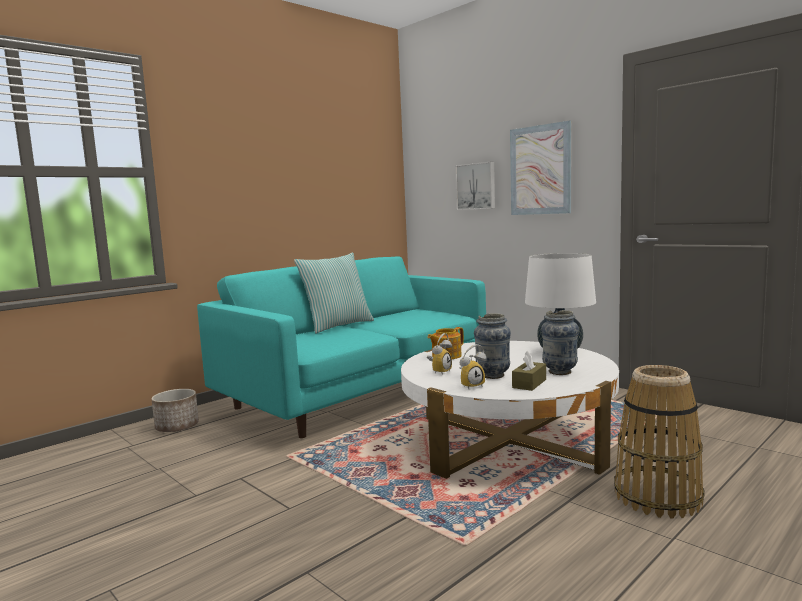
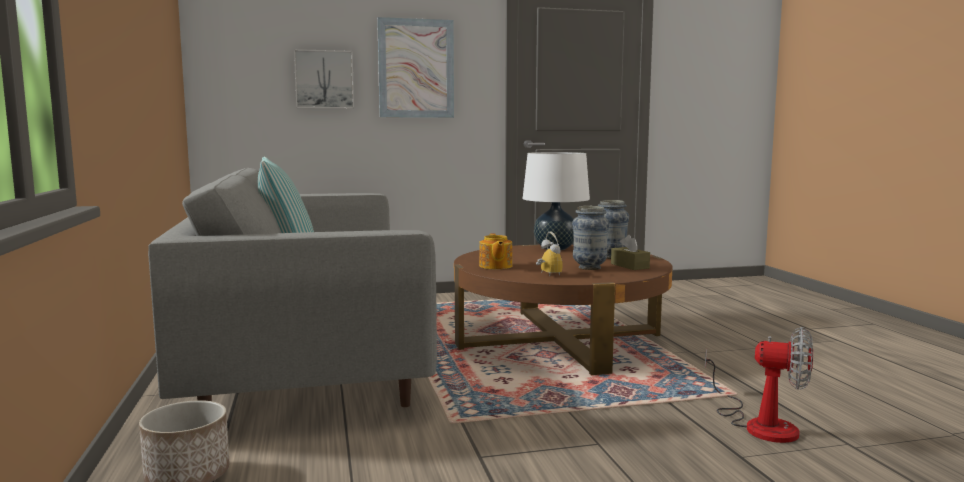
camera: 60 degrees left, 0 degrees up
(357, 393) = (308, 357): turquoise sofa -> grey sofa
(395, 570) = (760, 424): none -> fan
(471, 385) = (609, 275): alarm clock -> none
(507, 440) = (559, 340): white coffee table -> brown coffee table
(657, 497) = (710, 334): basket -> none

